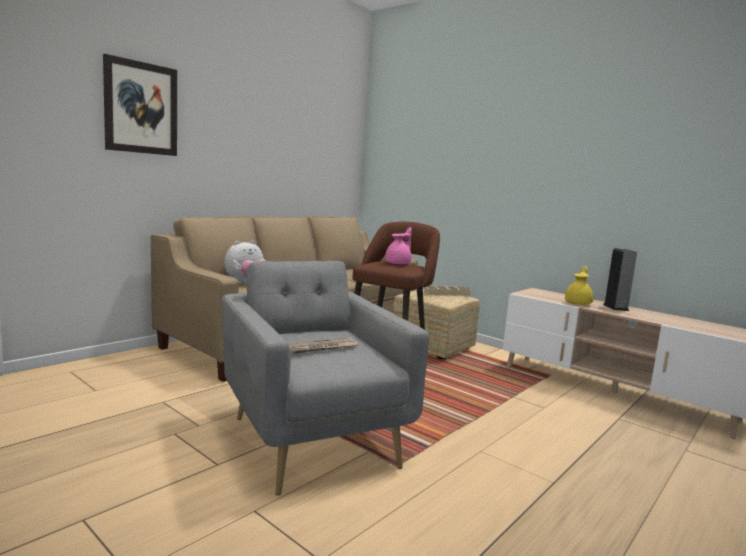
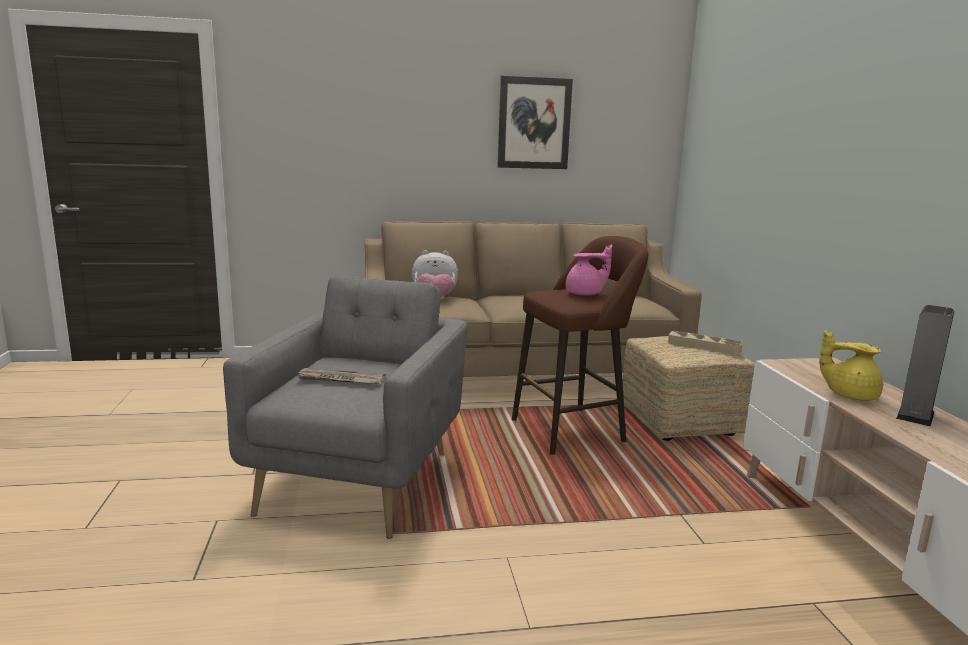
camera: 40 degrees right, 5 degrees up
(141, 108) = (357, 105): picture -> picture (534, 123)
(578, 303) = (849, 395): yellow teapot -> yellow teapot turned 135 degrees counterclockwise

